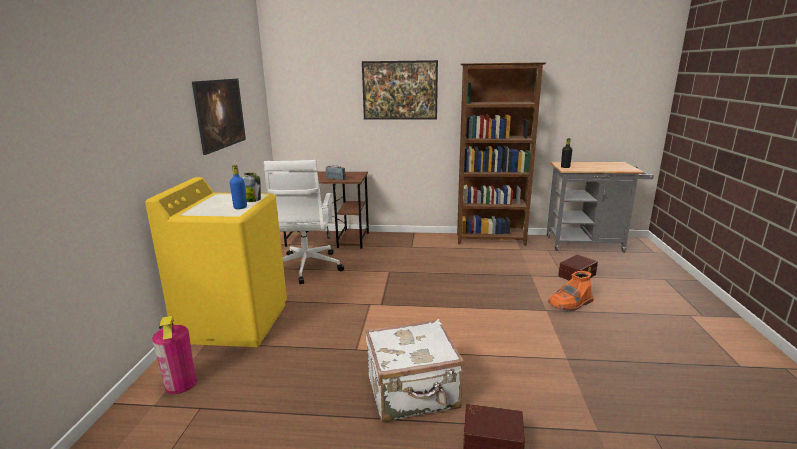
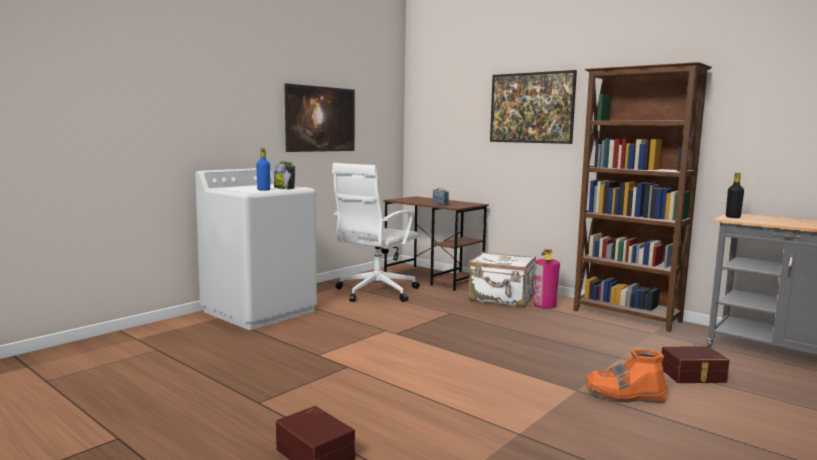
camera: 35 degrees right, 10 degrees down
(181, 383) = (169, 333): fire extinguisher -> fire extinguisher (545, 305)
(235, 322) = (260, 311): yellow washing machine -> white washing machine
(413, 393) = (310, 397): white suitcase -> white suitcase (501, 298)

